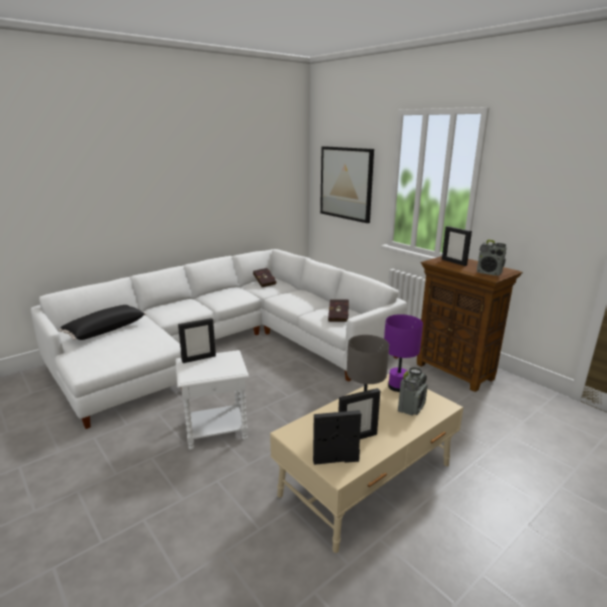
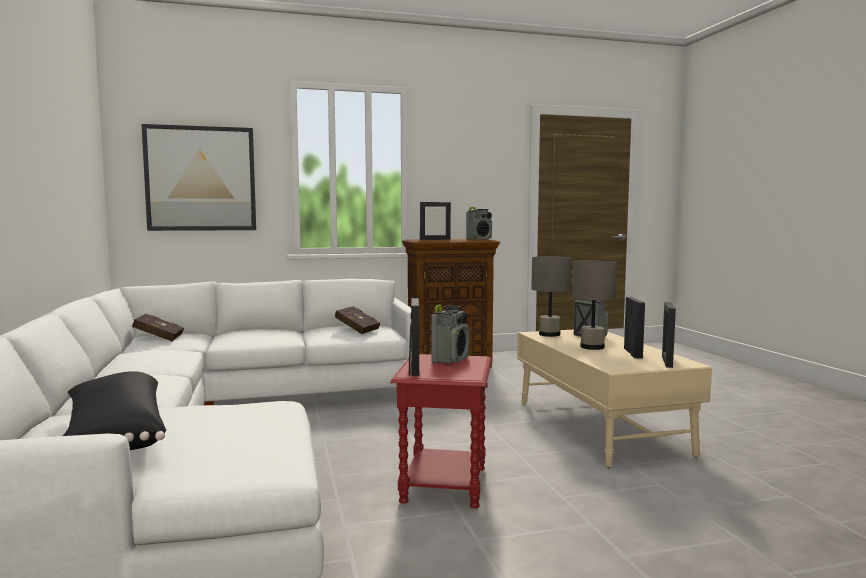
camera: 65 degrees left, 15 degrees down
(216, 429) = (442, 484): white side table -> red side table
(227, 364) = (450, 359): none -> radio
(398, 386) = (549, 334): purple table lamp -> grey table lamp

